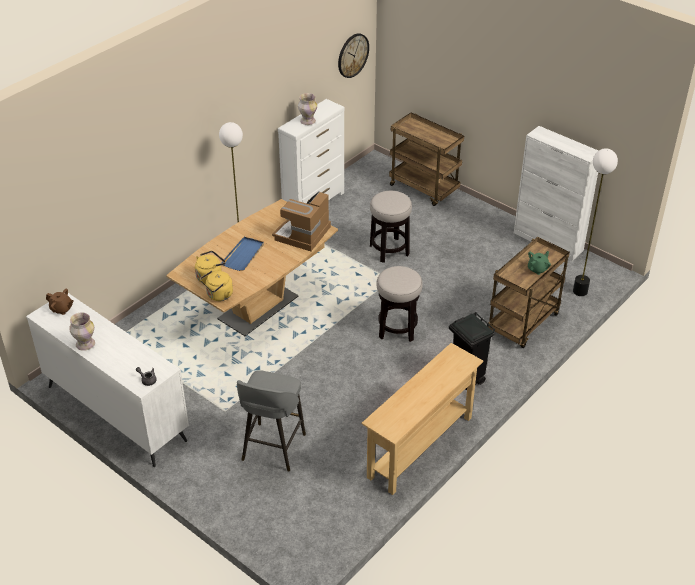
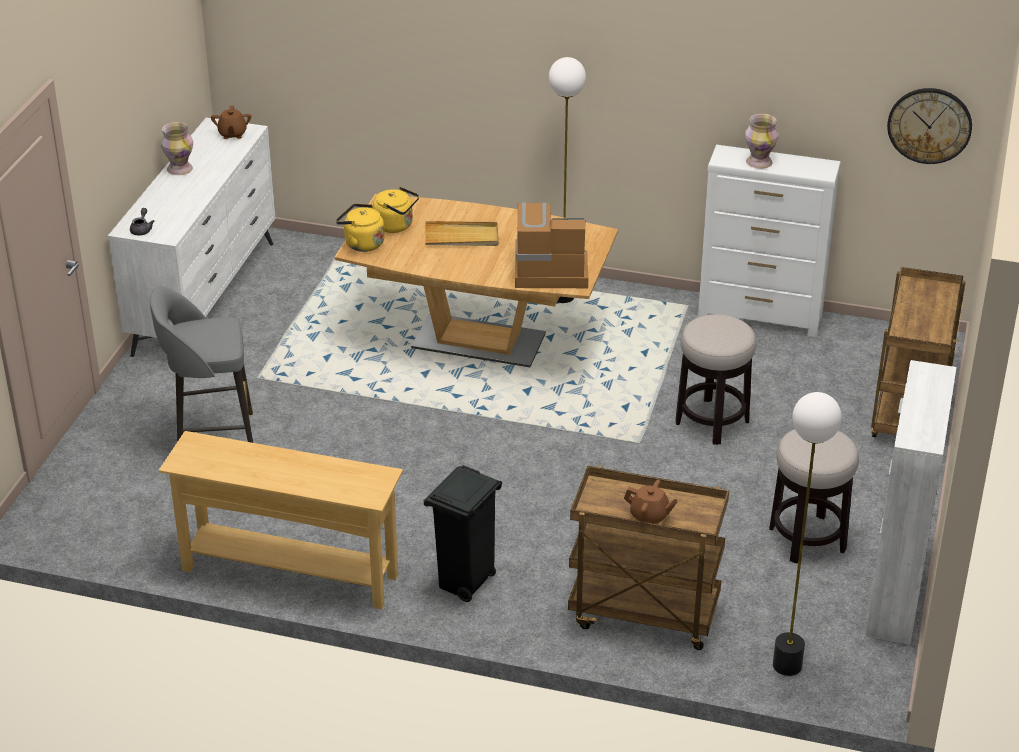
camera: 65 degrees right, 5 degrees down
(243, 255) = (462, 237): blue tray -> beige tray
(397, 329) = (529, 481): stool -> stool (807, 539)
(537, 269) = (649, 516): green teapot -> brown teapot

